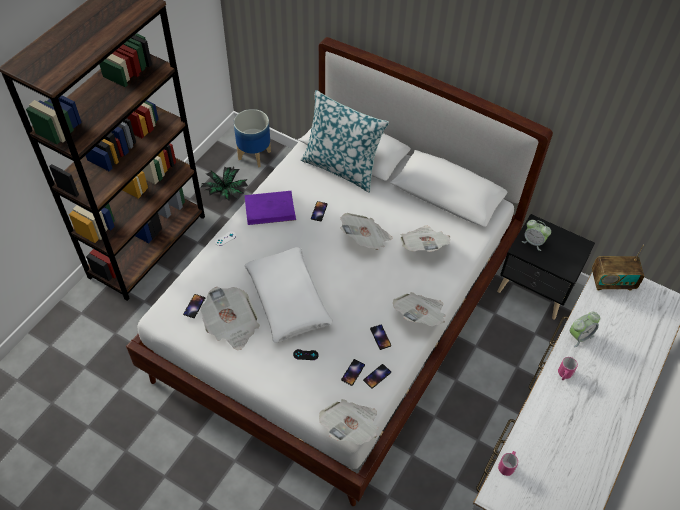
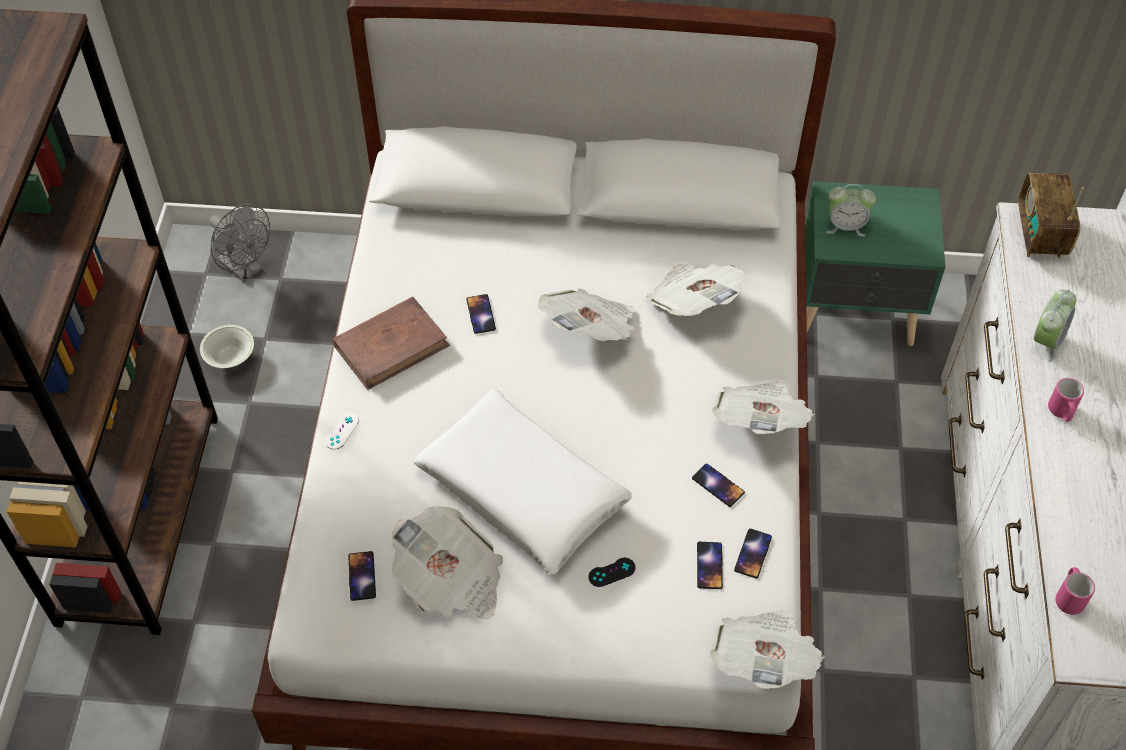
camera: 25 degrees left, 0 degrees up
(225, 192) = (230, 358): potted plant -> white bowl
(254, 155) = (245, 269): planter -> grey fan
(270, 209) = (391, 346): purple book -> brown book
(342, 167) = (473, 221): pillow -> none
(534, 291) = (856, 312): black nightstand -> green nightstand
(612, 282) = (1040, 234): radio -> radio turned 120 degrees clockwise

